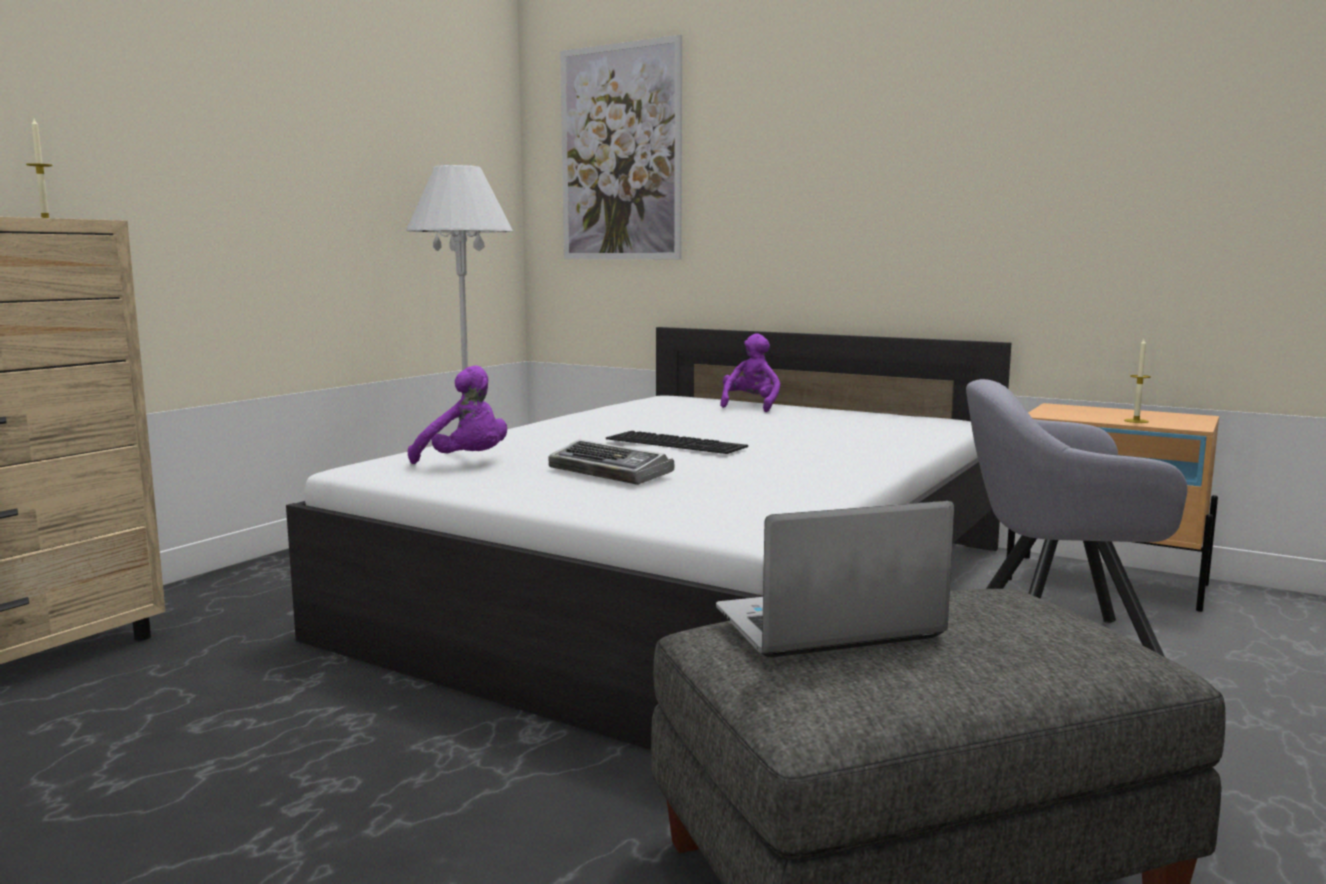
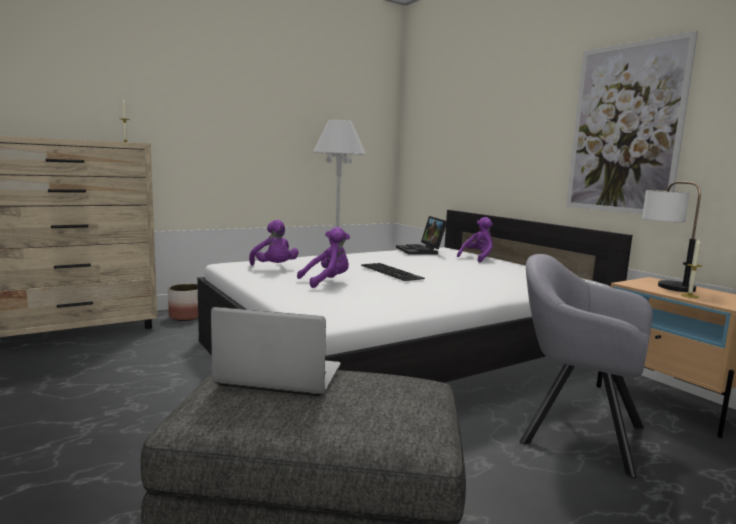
camera: 25 degrees right, 0 degrees up
(199, 601) = (186, 316): none -> planter
(612, 472) = (327, 282): keyboard -> purple plush toy
(620, 153) = (441, 113): picture -> picture (625, 129)
(650, 404) = (421, 251): none -> laptop
(1078, 410) = (663, 284): none -> table lamp

